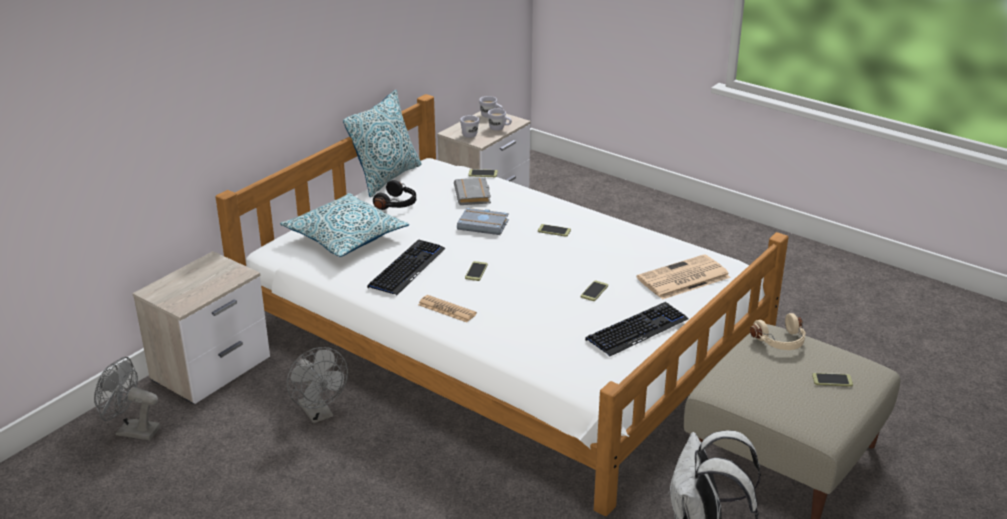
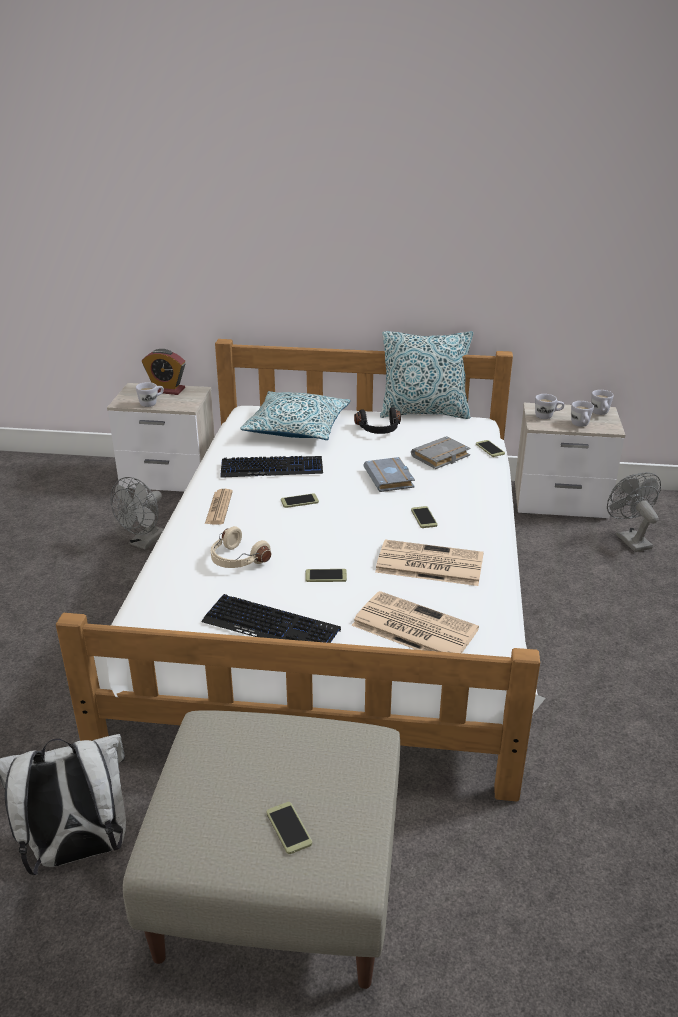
camera: 60 degrees right, 0 degrees up
(131, 431) = (74, 479): grey fan -> grey fan (629, 539)
(186, 275) = (166, 390): none -> alarm clock
(207, 290) = (152, 403): none -> white mug
(615, 249) = (428, 564): none -> newspaper
(781, 342) = (349, 753): beige headphones -> beige headphones (237, 560)

